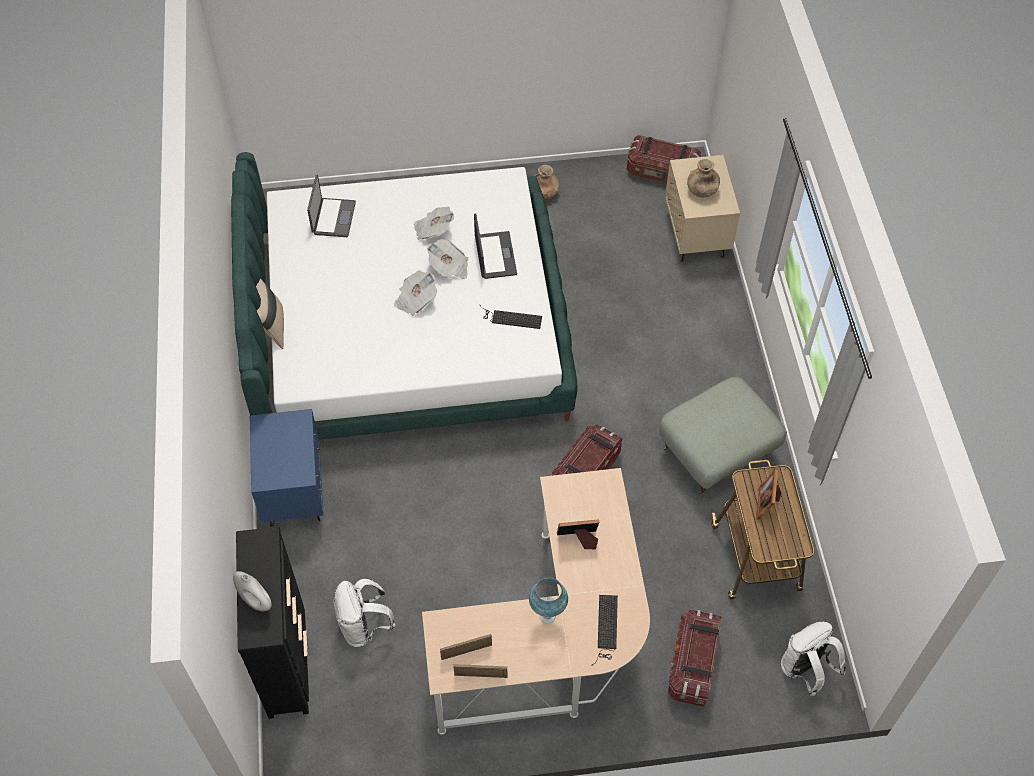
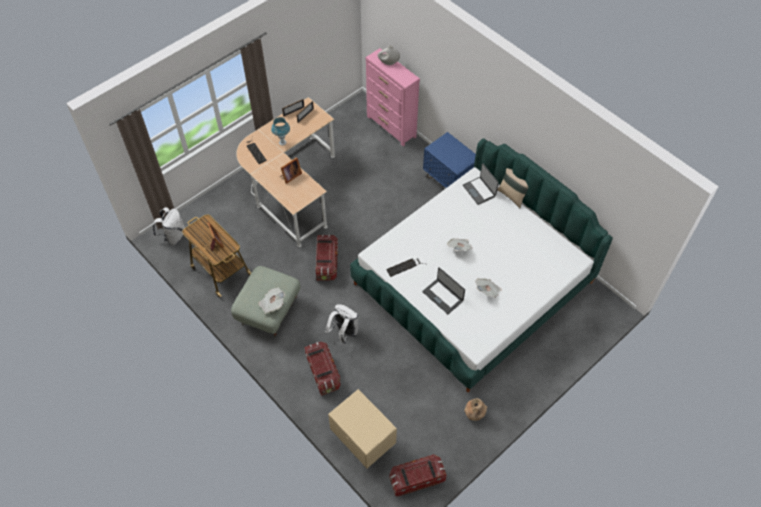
camera: 145 degrees right, 0 degrees up
(286, 659) = (391, 127): black dresser -> pink dresser
(333, 218) = (544, 266): laptop -> laptop (479, 191)
(364, 626) = (372, 152): white backpack -> white backpack (344, 332)
(449, 267) = (459, 275): newspaper -> newspaper (272, 304)
(692, 665) = (225, 212): storage box -> storage box (323, 372)
(701, 191) = (361, 415): brown vase -> none

